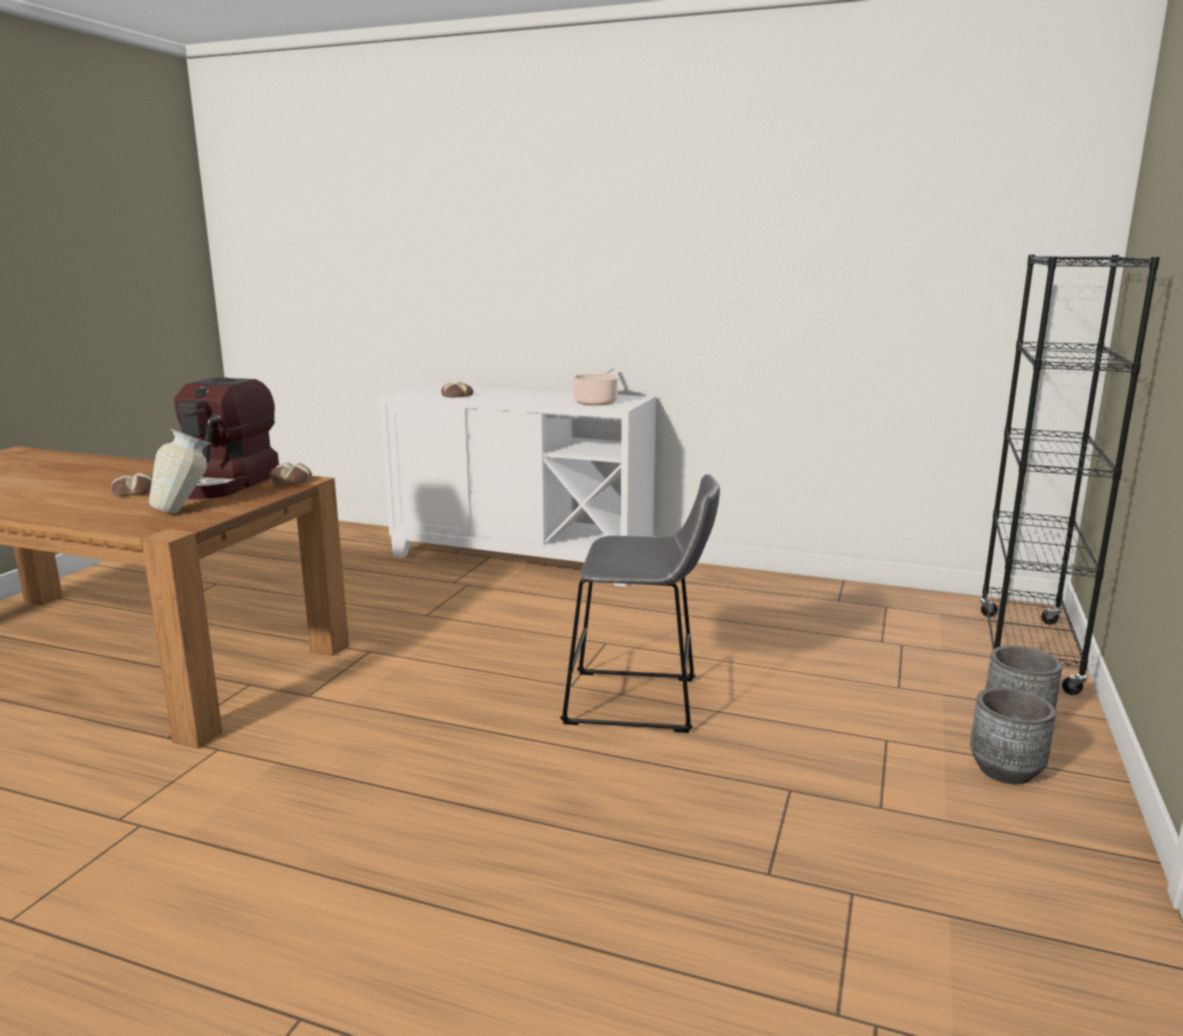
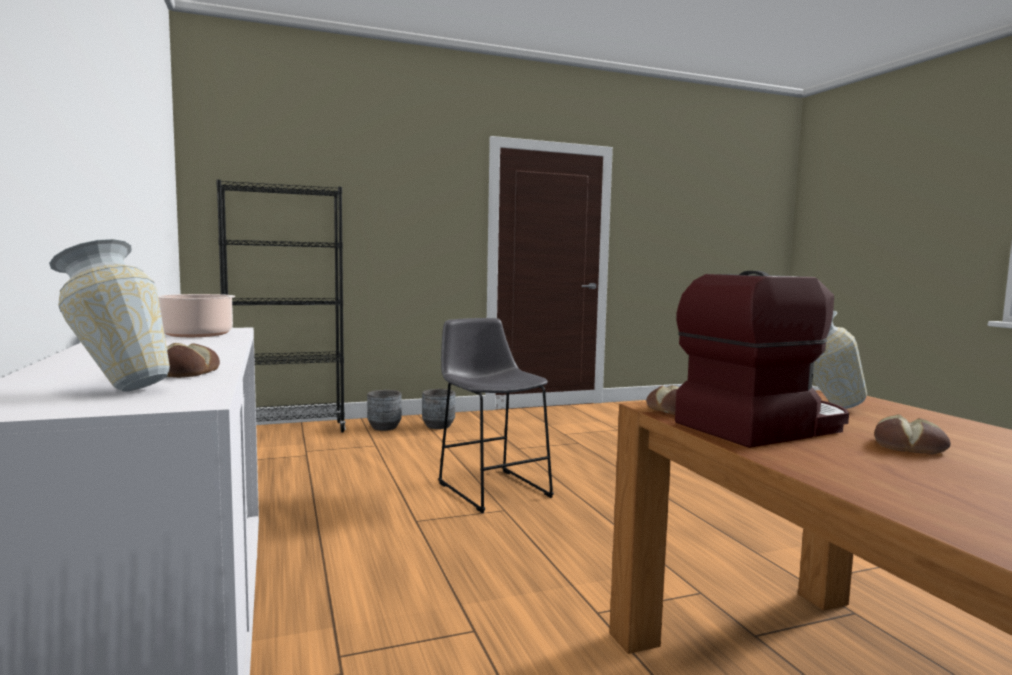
camera: 130 degrees left, 10 degrees down
(439, 391) = (117, 388): none -> vase

